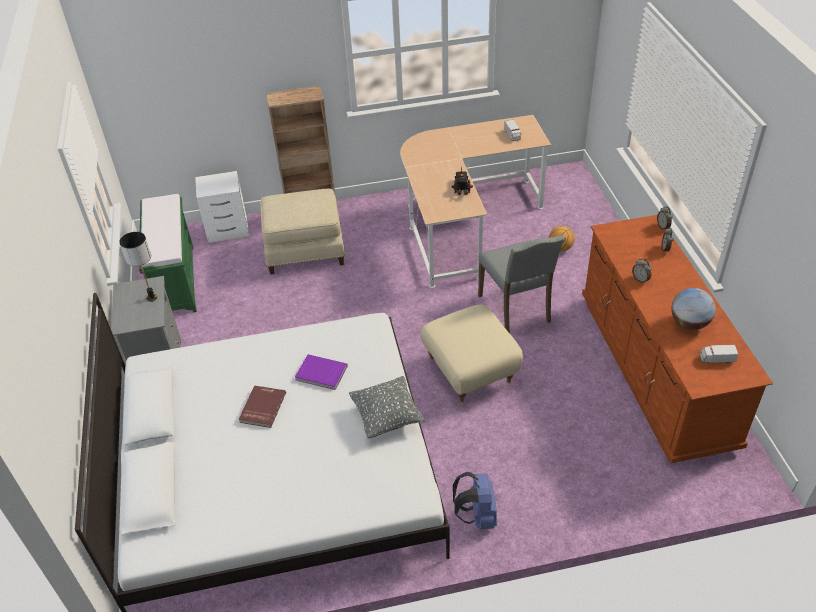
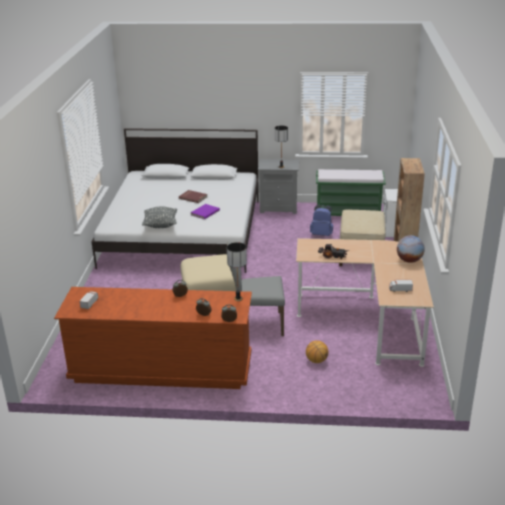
camera: 105 degrees right, 15 degrees down
(477, 516) = (111, 280): blue backpack -> blue backpack (321, 234)
(613, 231) = (238, 298): none -> table lamp
(689, 323) = (126, 303): globe -> globe (409, 260)

